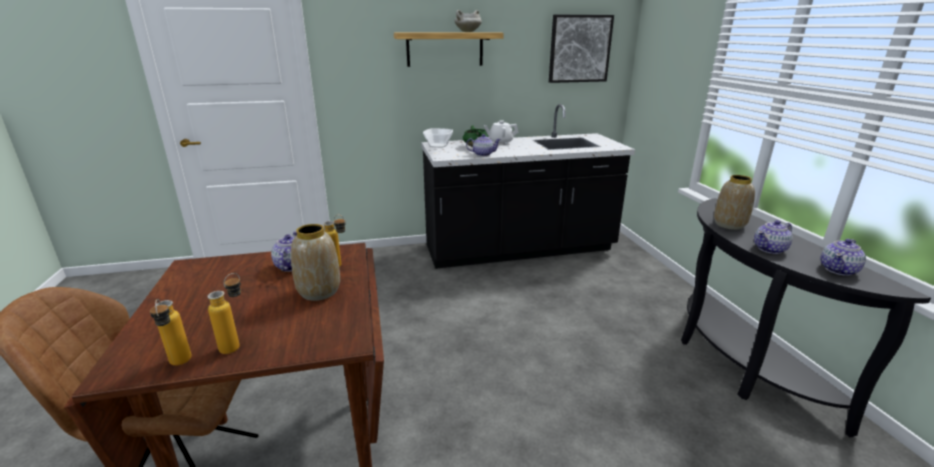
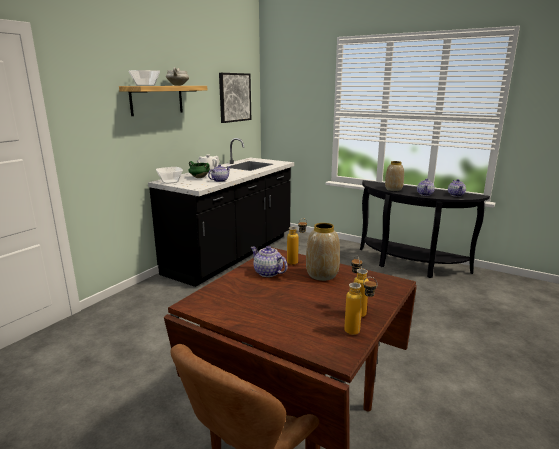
camera: 45 degrees left, 5 degrees down
(417, 32) = (145, 85): none -> bowl

